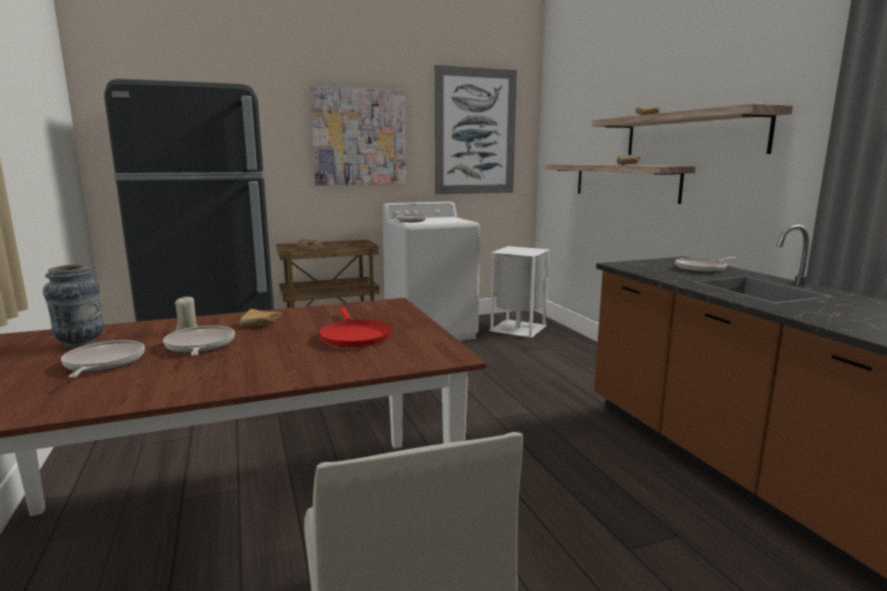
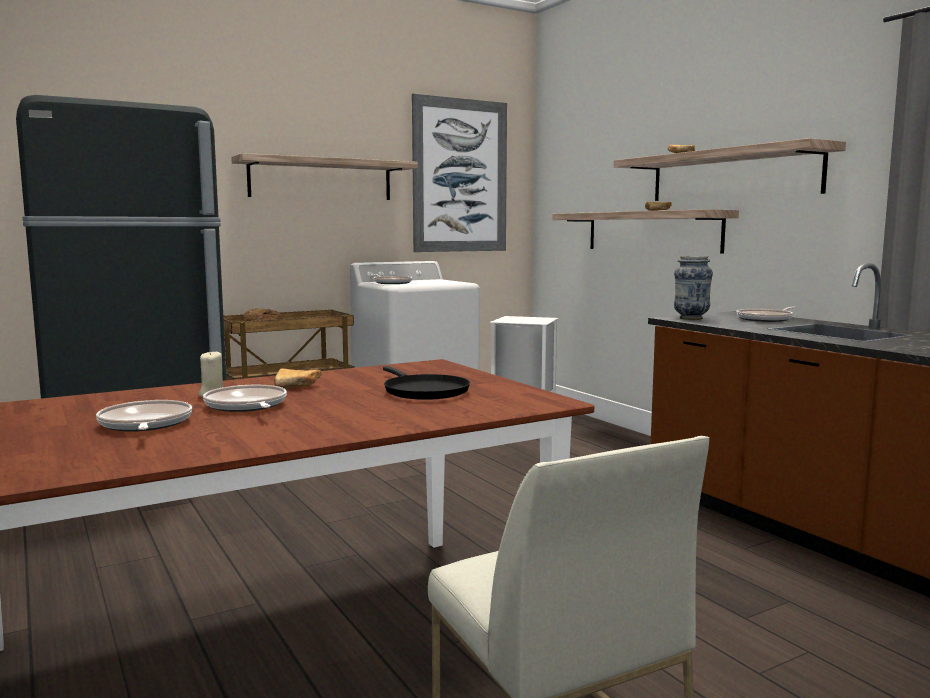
camera: 10 degrees left, 5 degrees down
(81, 344) = (88, 410): vase -> vase (691, 318)
(354, 336) = (423, 391): red frying pan -> black frying pan
(359, 137) = (321, 179): picture -> shelf

